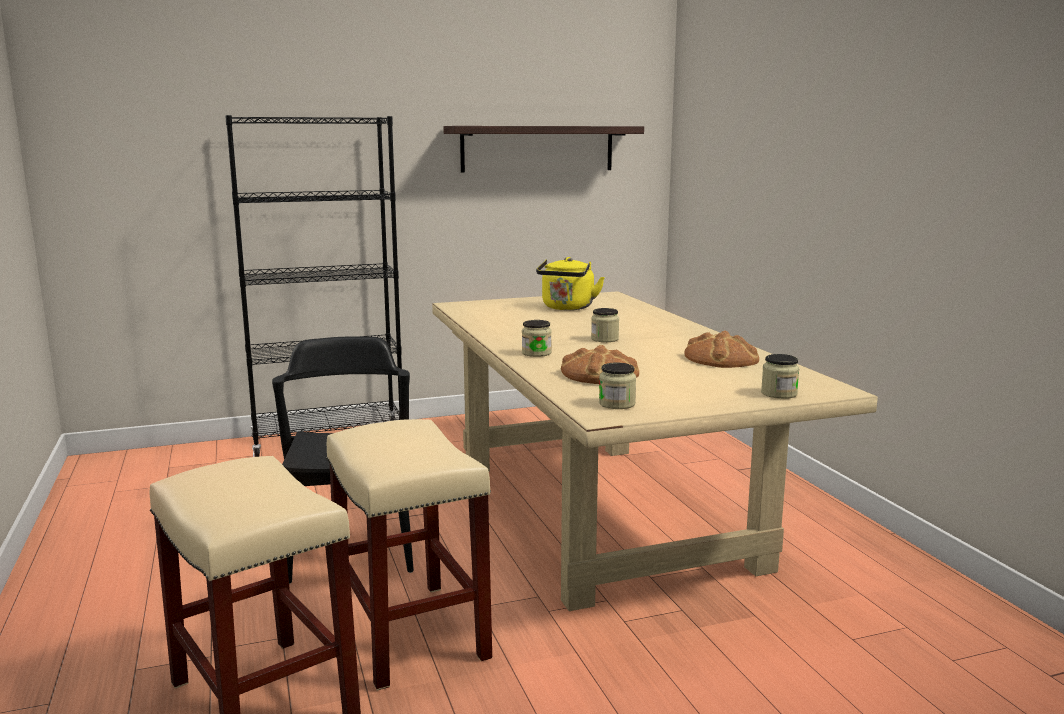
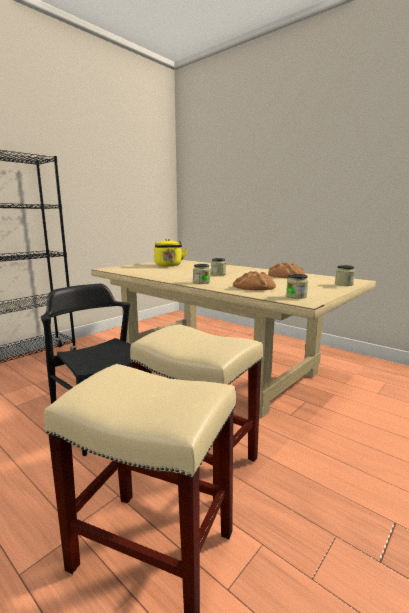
camera: 30 degrees left, 0 degrees up
(537, 148) = (121, 188): shelf -> none

